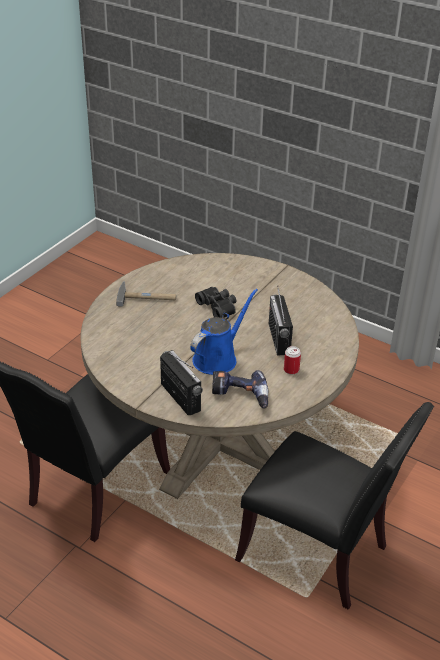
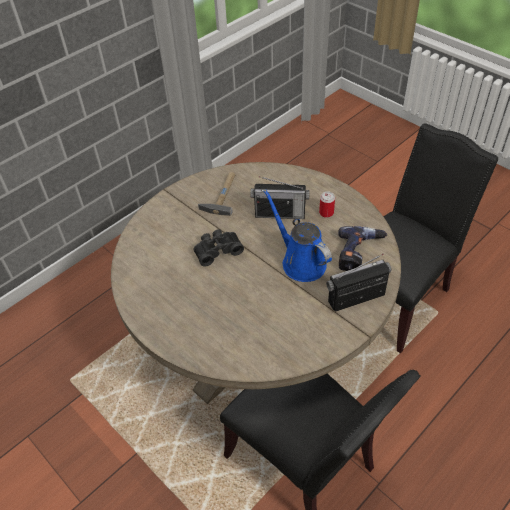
camera: 75 degrees left, 10 degrees up
(147, 297) = (181, 309): hammer -> hammer (222, 194)

